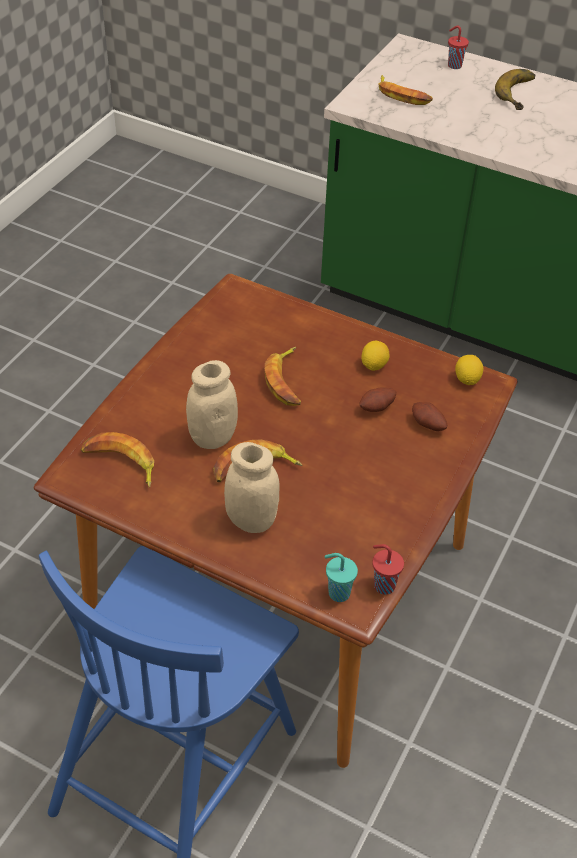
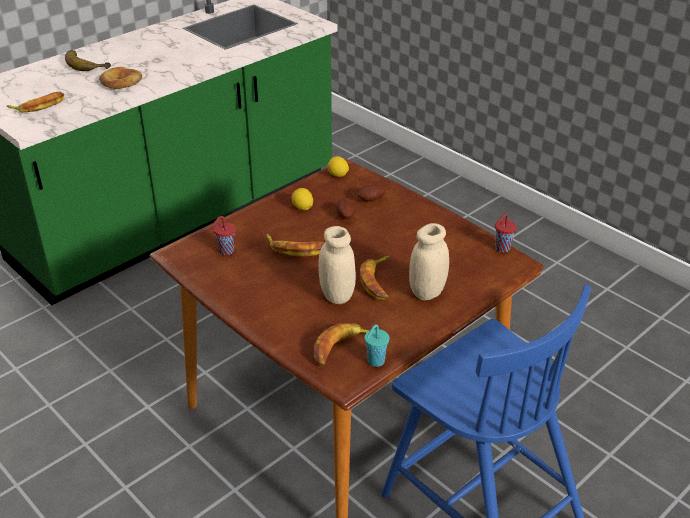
camera: 70 degrees left, 10 degrees down
(337, 593) = (503, 268): turquoise cup -> turquoise cup (375, 362)
(453, 65) = (23, 78): red cup -> red cup (225, 251)
(497, 129) = (120, 81): none -> bread

